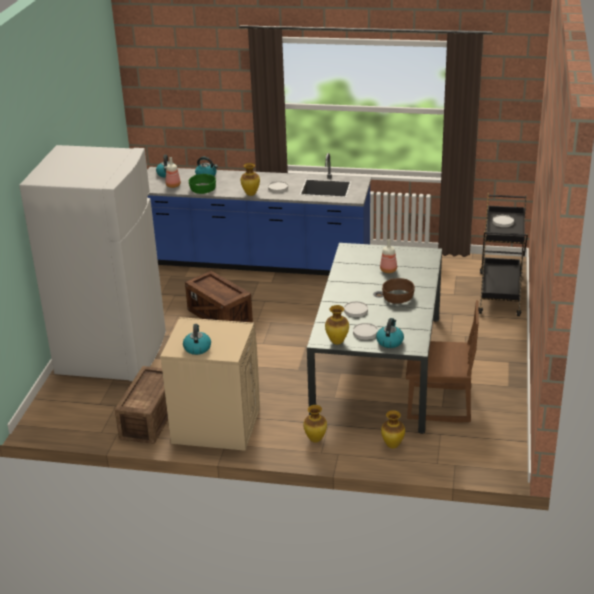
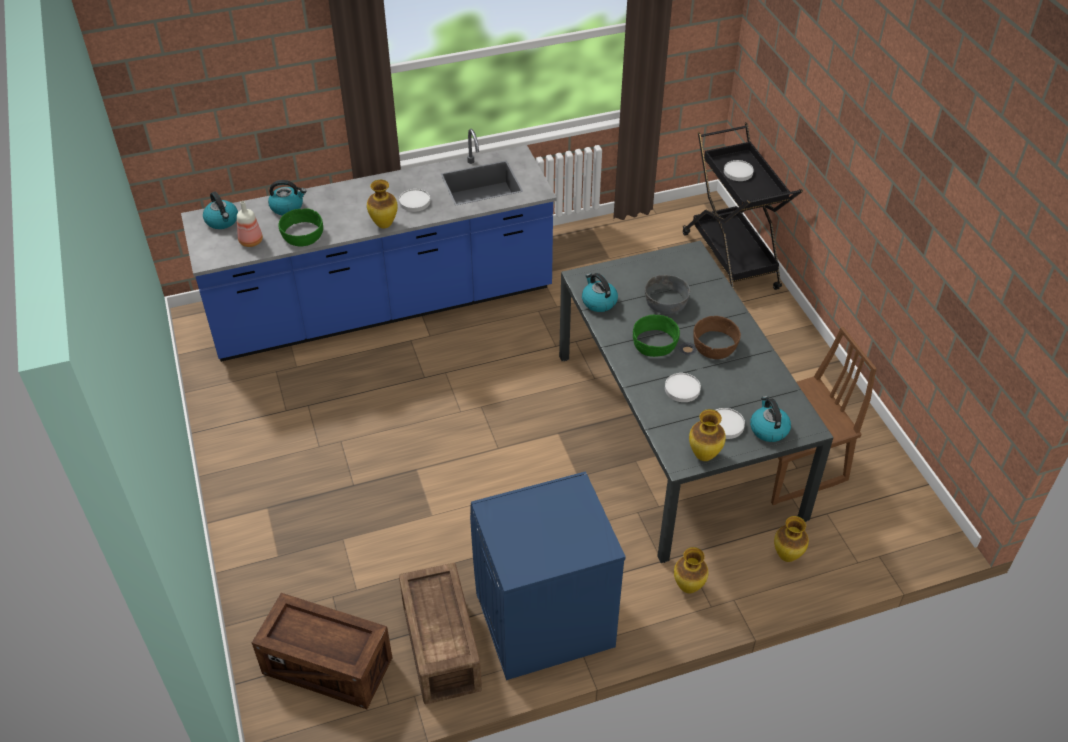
camera: 30 degrees left, 15 degrees up
(112, 352) = (293, 546): white fridge -> none
(197, 348) = (546, 553): kettle -> kettle (598, 302)
(216, 426) = (543, 621): beige washing machine -> blue washing machine
(219, 316) = (402, 421): crate -> crate (327, 666)
(361, 286) = (655, 342): none -> green bowl
(389, 270) = (666, 301): bottle -> grey bowl

